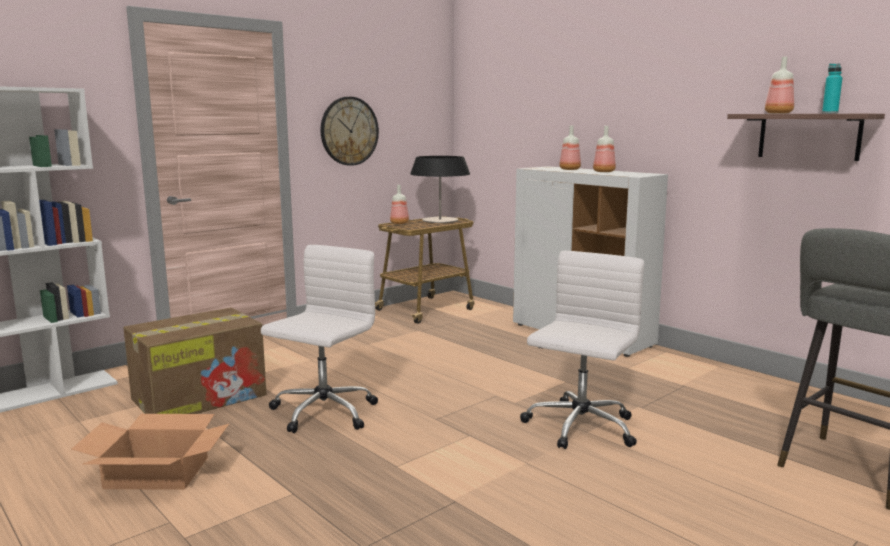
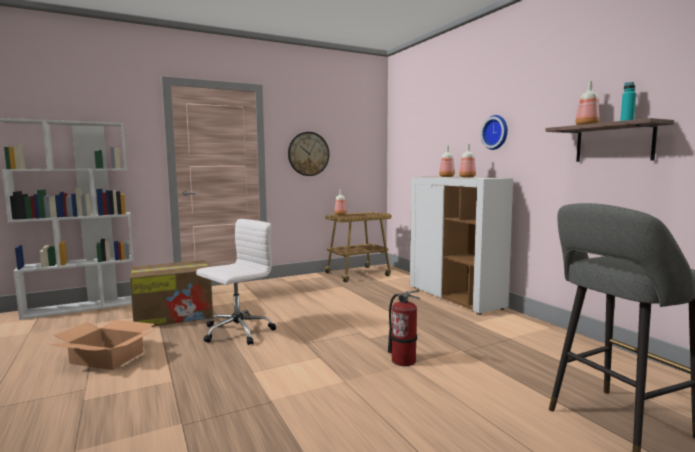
camera: 15 degrees right, 5 degrees down
(440, 220) = (369, 214): table lamp -> none
(579, 427) = (403, 360): white office chair -> fire extinguisher
(641, 110) = (496, 132): none -> wall clock

